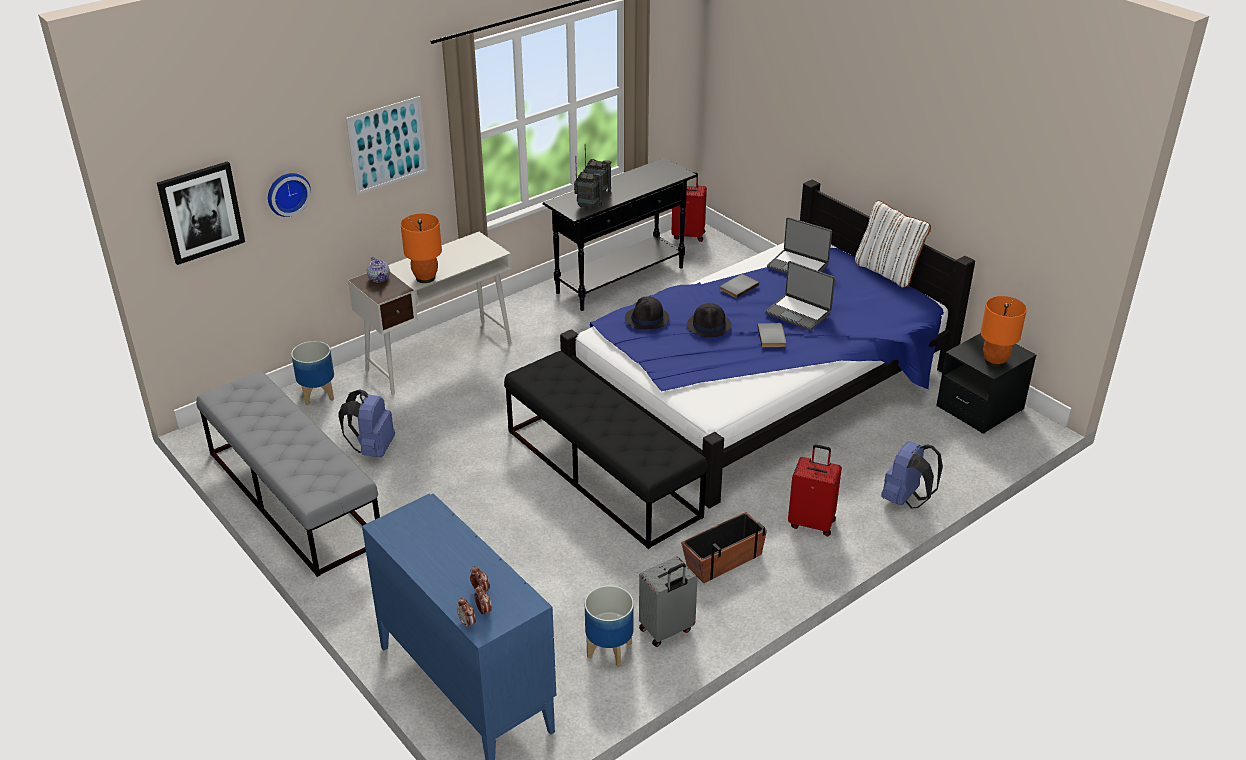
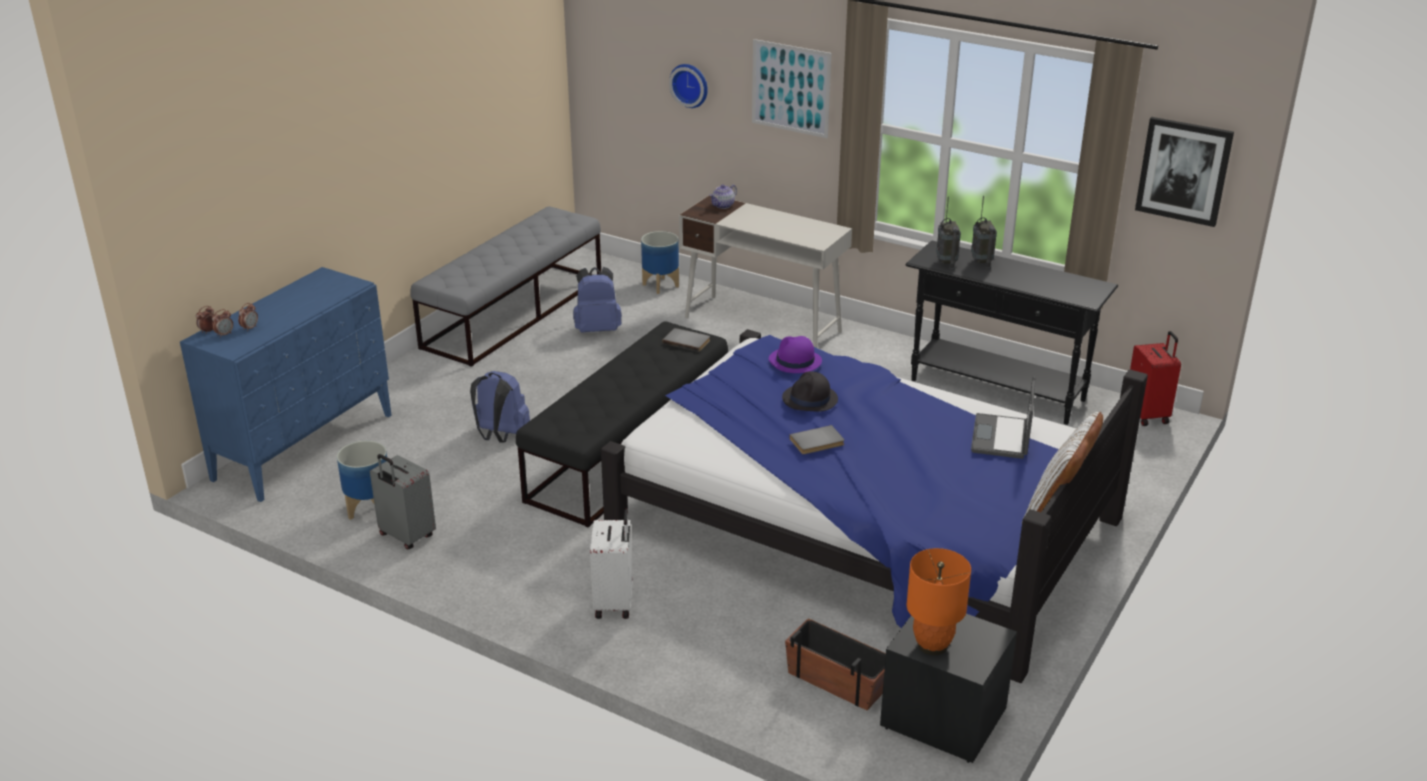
camera: 70 degrees right, 5 degrees down
(201, 212) = (618, 62): picture -> picture (1183, 171)
(425, 278) = (740, 224): orange table lamp -> none
(647, 319) = (794, 361): black hat -> purple hat
(723, 560) = (524, 552): planter -> planter (837, 680)
(738, 287) = (911, 404): grey book -> grey book (687, 341)
(798, 313) = (885, 452): laptop -> none
(812, 522) = (615, 603): red suitcase -> white suitcase
(906, 500) = (695, 671): blue backpack -> blue backpack (500, 435)

